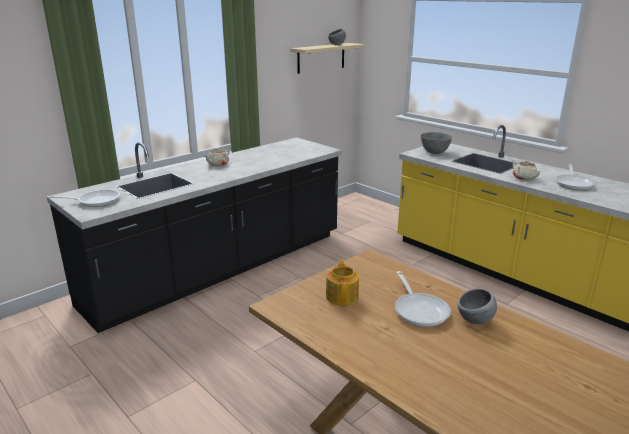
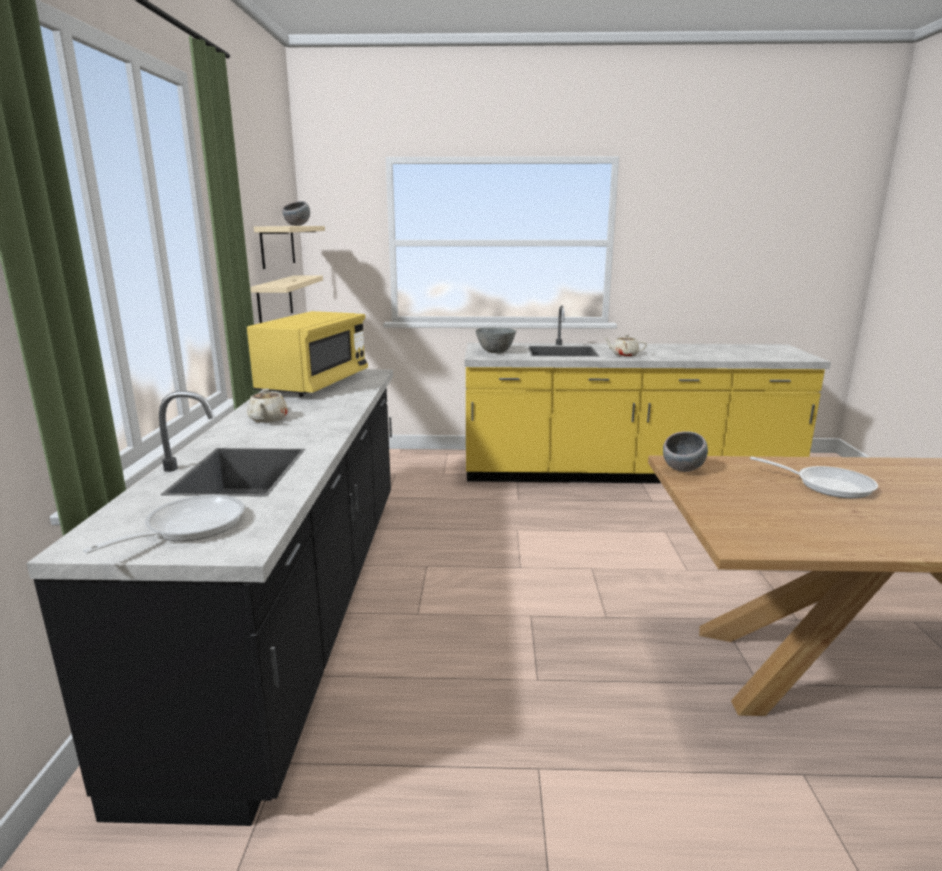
camera: 45 degrees left, 5 degrees down
(281, 150) = (314, 384): none -> yellow microwave
(310, 92) = (275, 300): none -> beige shelf
(342, 296) = (755, 504): teapot -> none
(475, 320) = (871, 474): grey bowl -> grey bowl (683, 470)
(573, 183) = (667, 351): frying pan -> none

